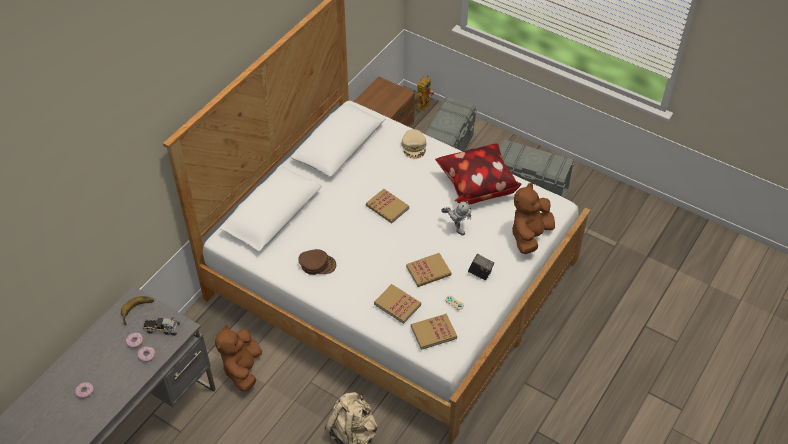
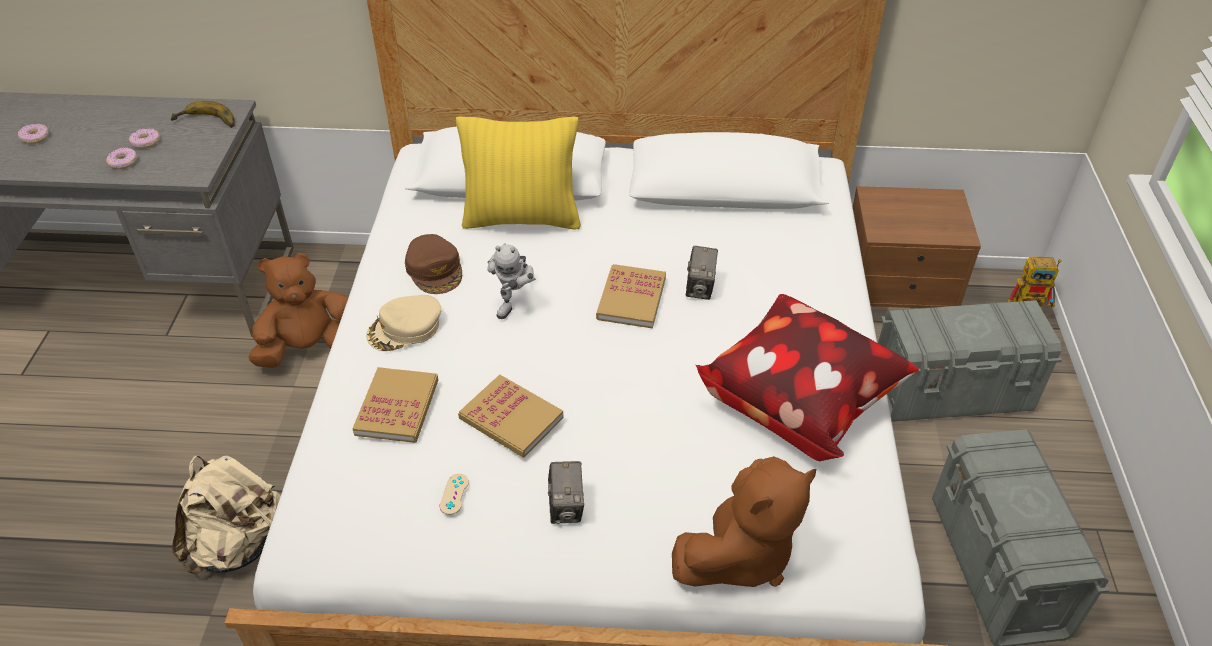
camera: 60 degrees right, 5 degrees down
(162, 328) = (183, 155): toy truck -> none
(305, 221) = (522, 218): none -> yellow pillow
(397, 183) = (700, 288): none -> camera
(414, 146) = (813, 273): beige cap -> beige cap (405, 329)
(433, 332) = (355, 492): book -> none
(456, 227) = (664, 416): toy robot -> toy robot (515, 303)
(530, 235) = (740, 554): brown plush toy -> brown plush toy turned 135 degrees clockwise

